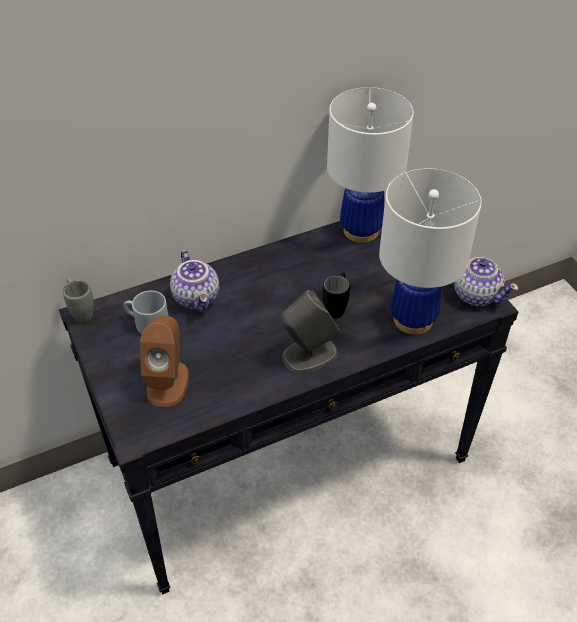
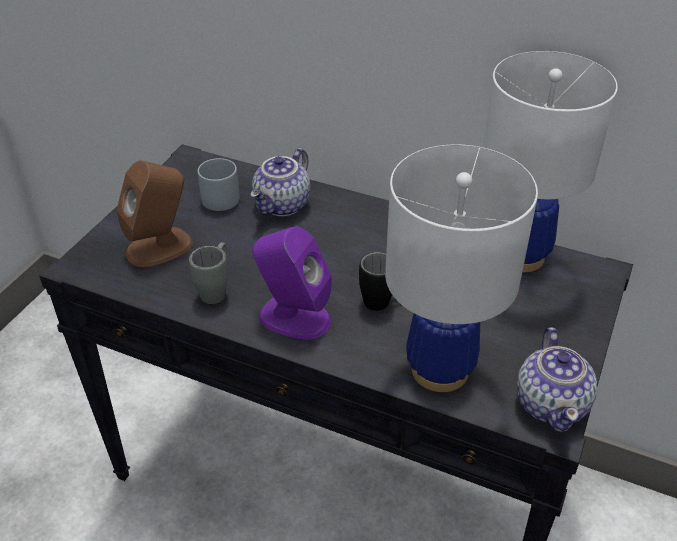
camera: 50 degrees right, 5 degrees down
(81, 312) = (191, 155): grey mug -> grey mug (216, 290)
(309, 355) = (293, 317): grey speaker -> purple speaker

